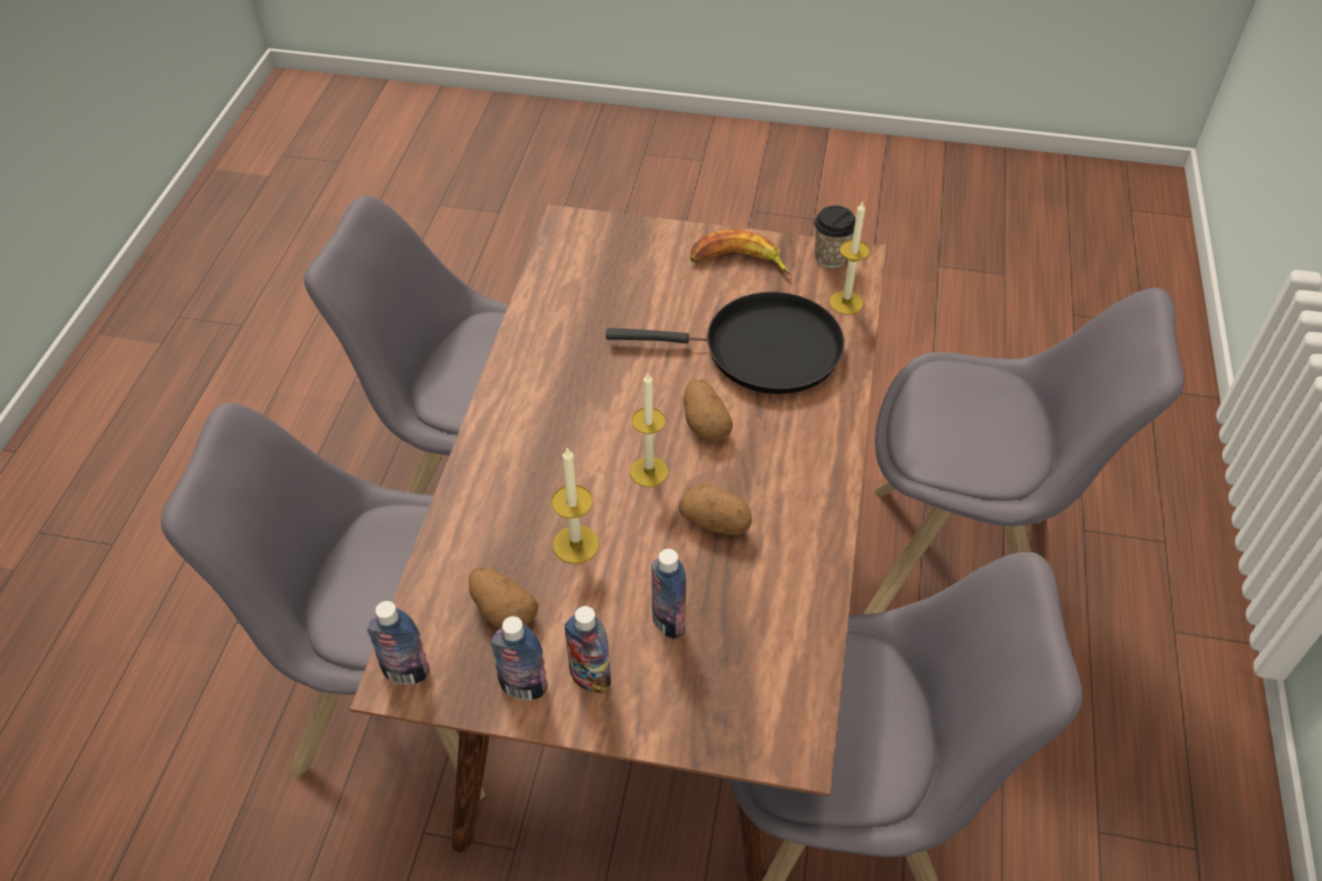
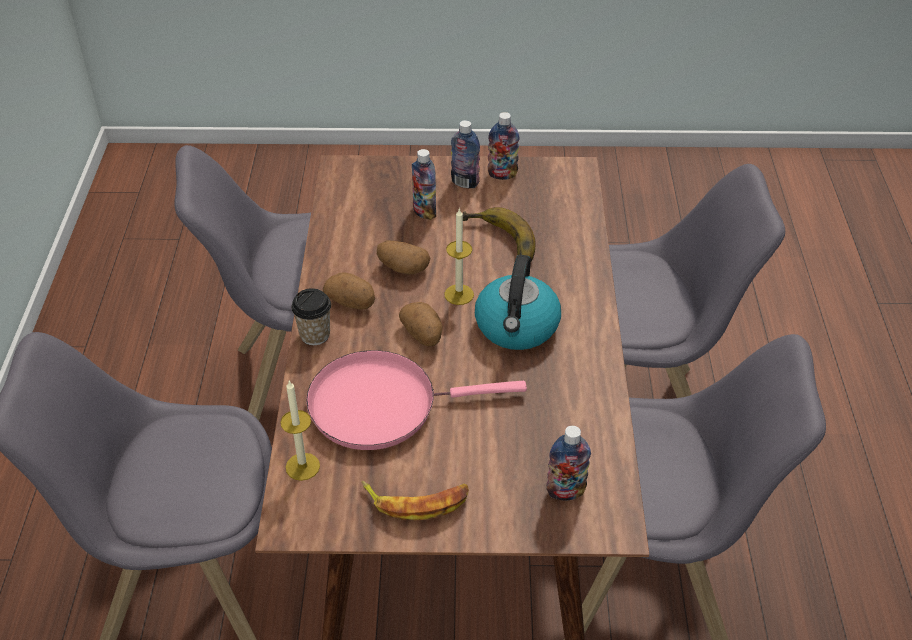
camera: 170 degrees right, 5 degrees down
(406, 672) = (574, 173): bottle -> bottle (565, 491)
(502, 609) = (531, 206): potato -> potato (351, 302)
(576, 544) = (497, 244): candle -> banana
(590, 418) = (517, 327): none -> kettle
(762, 350) = (381, 404): black frying pan -> pink frying pan
(830, 258) = (318, 521): cup -> cup (315, 335)

